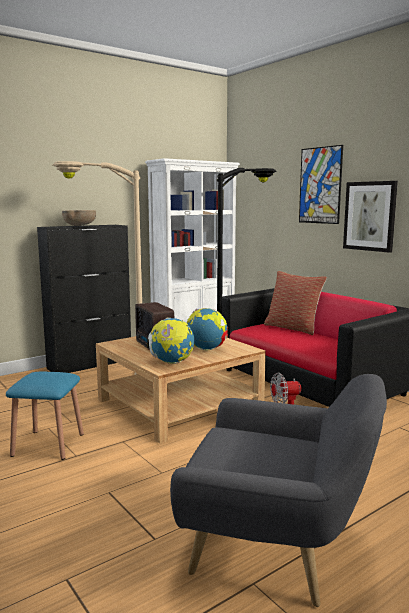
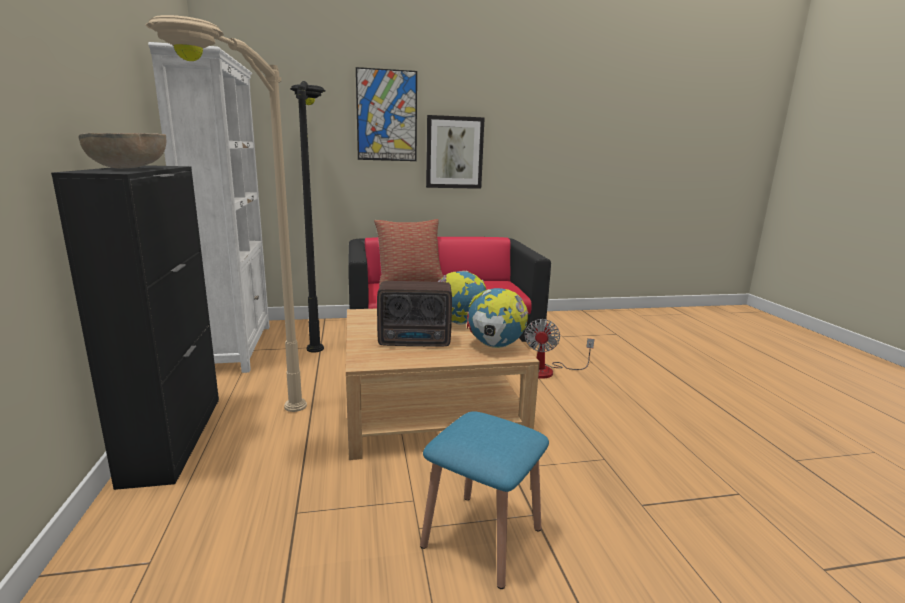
camera: 65 degrees left, 5 degrees up
(274, 550) = (749, 438): grey armchair -> none

